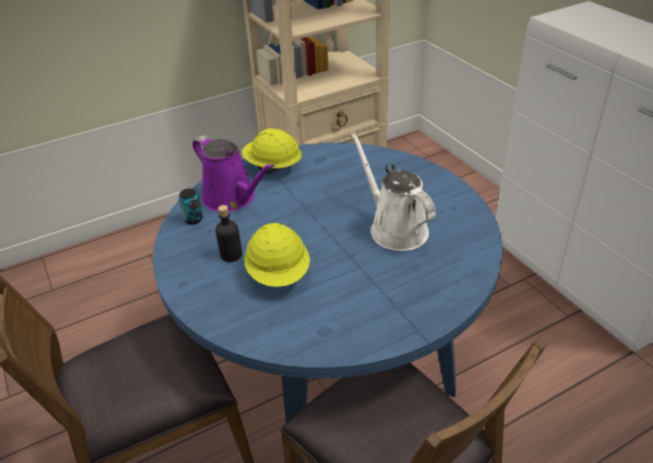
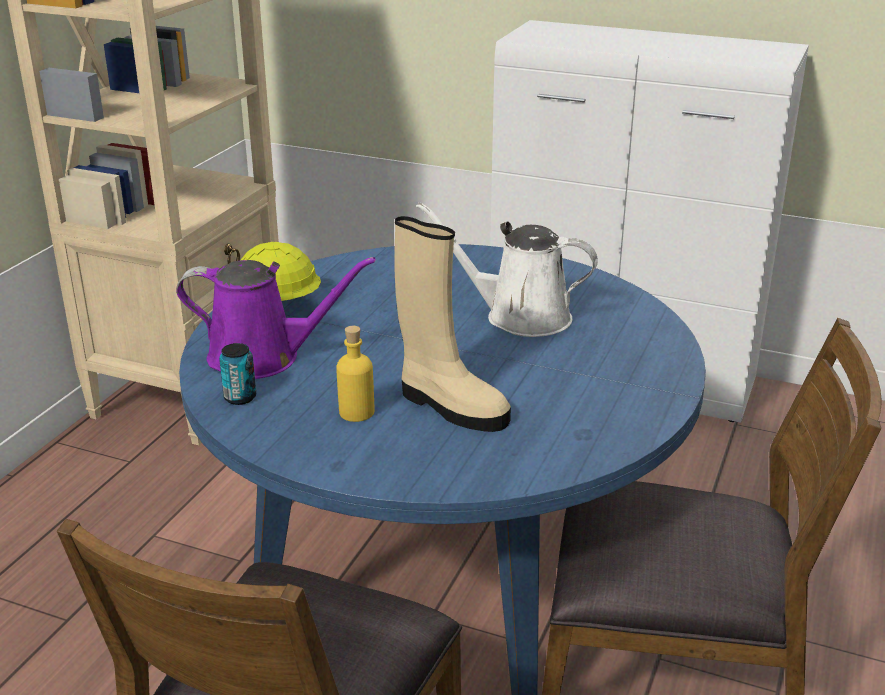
camera: 40 degrees left, 10 degrees down
(231, 255) = (356, 412): black bottle -> yellow bottle
(279, 274) = (450, 406): yellow hard hat -> beige boot

